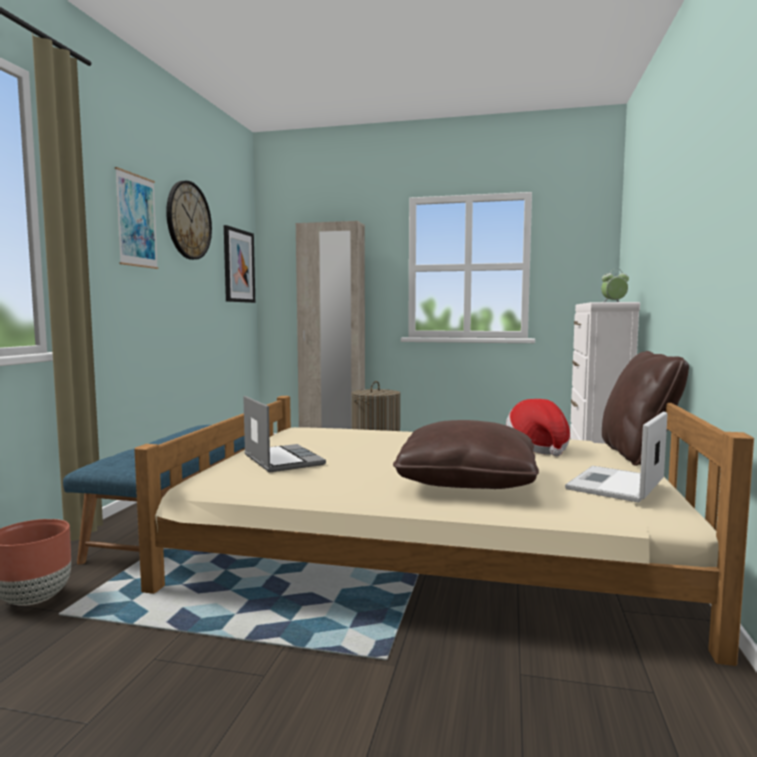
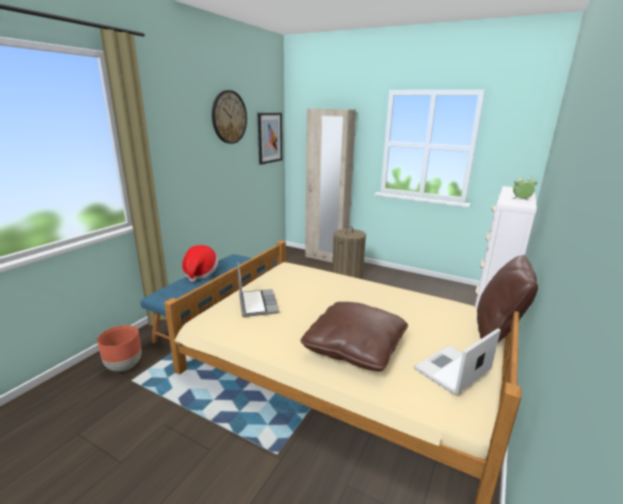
camera: 15 degrees right, 15 degrees up
(136, 221) = (189, 128): picture -> none
(538, 448) = (427, 313): hat -> hat (200, 273)

